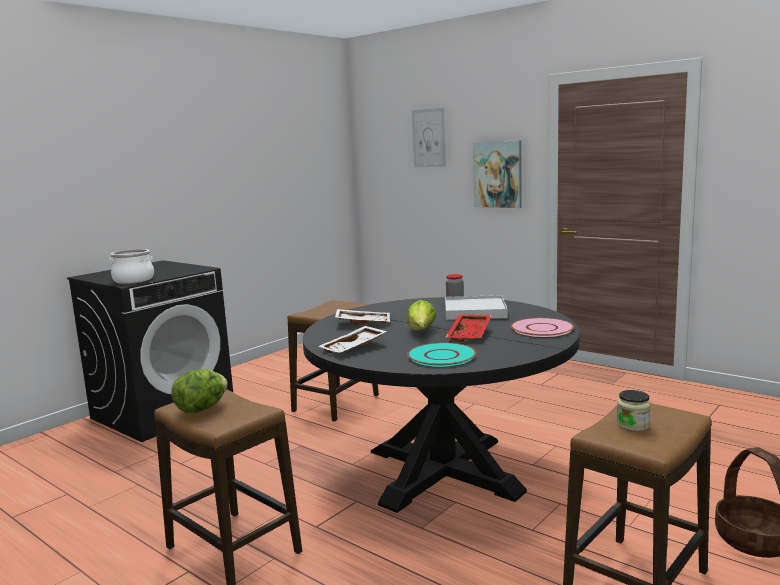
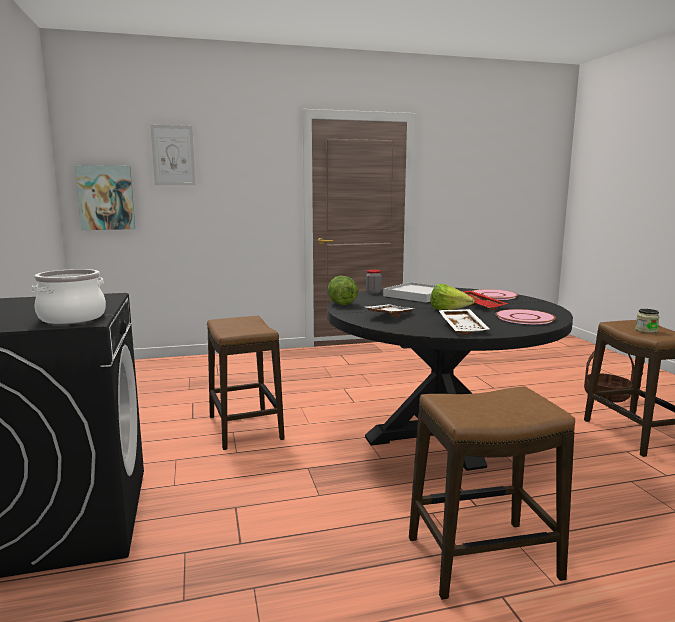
camera: 55 degrees left, 0 degrees up
(202, 409) = (484, 410): lettuce -> lettuce (341, 304)
(441, 356) = (524, 318): turquoise plate -> pink plate
(498, 174) = (255, 193): picture -> picture (106, 197)

